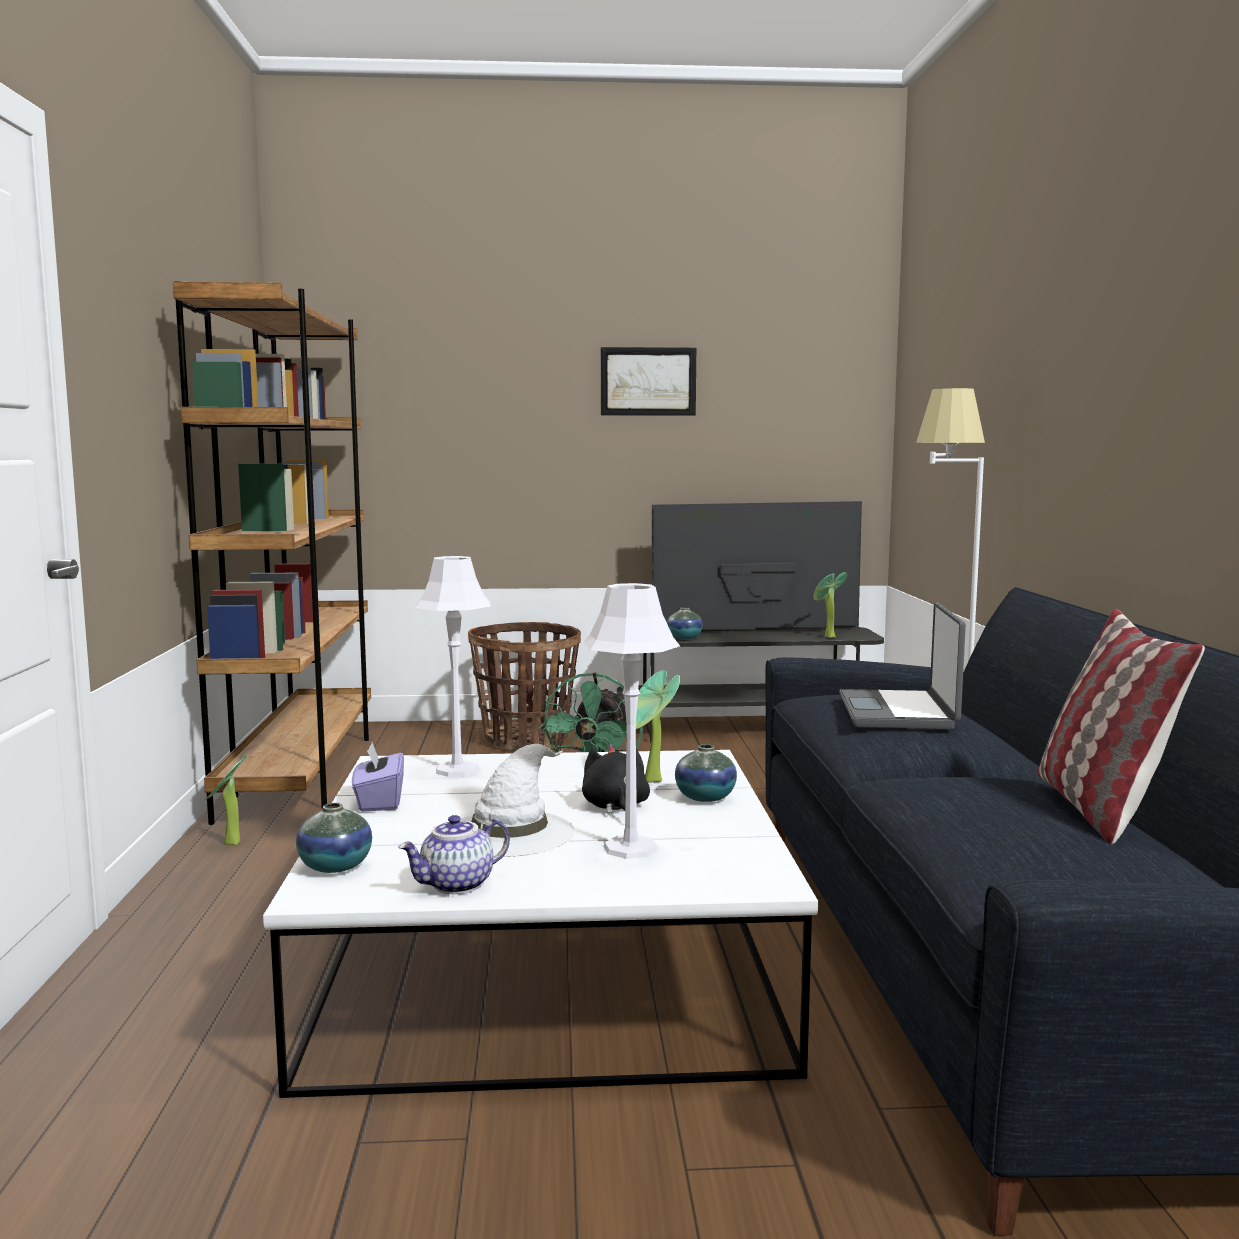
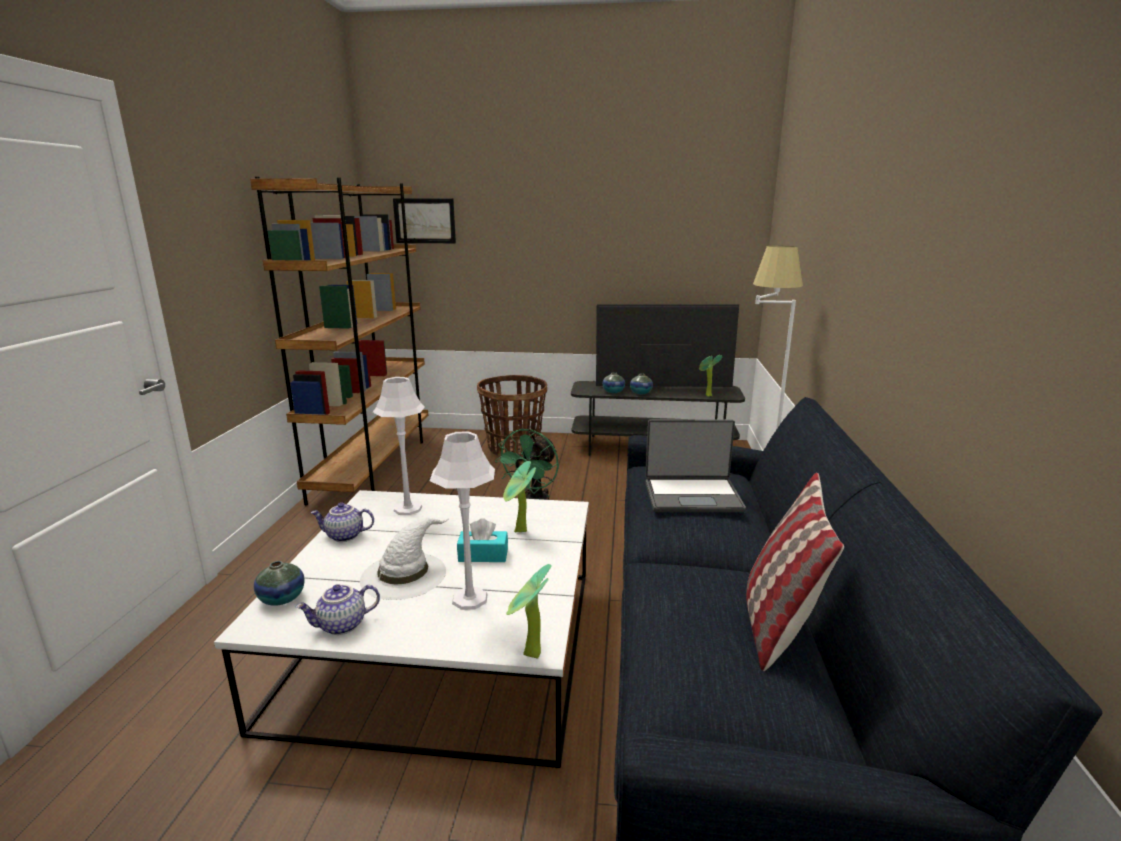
camera: 10 degrees right, 10 degrees up
(229, 845) = (308, 522): potted plant -> potted plant (529, 656)
(379, 802) = (344, 536): purple tissue box -> teapot
(615, 807) = (483, 555): black plush toy -> turquoise tissue box
(648, 381) = (599, 220): picture -> picture (424, 221)
(705, 797) = (545, 550): vase -> vase (640, 393)
(899, 712) = (692, 496): laptop -> laptop turned 105 degrees counterclockwise

